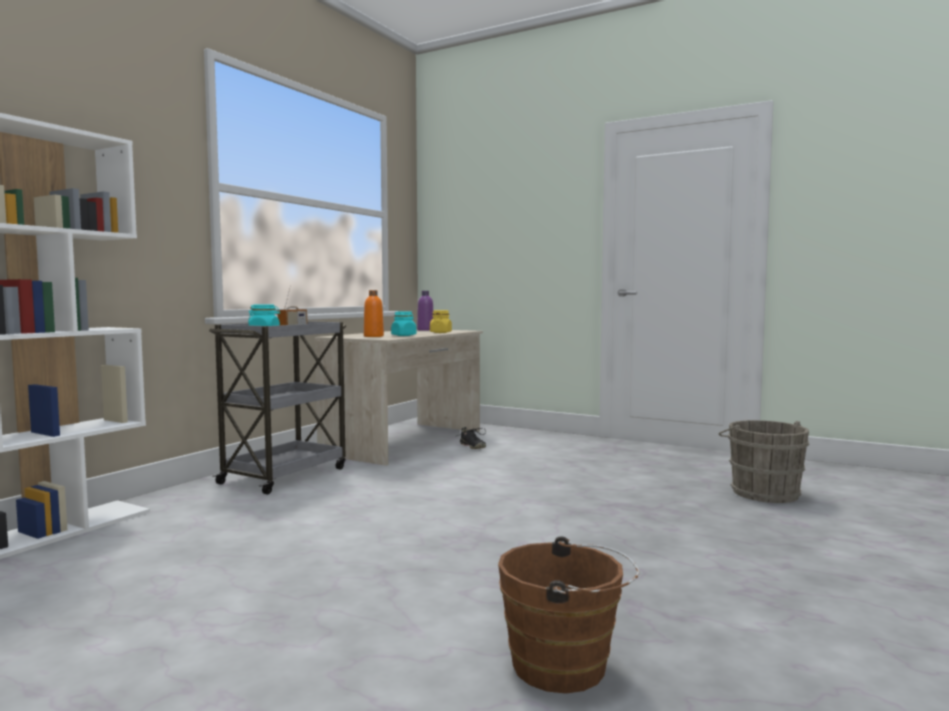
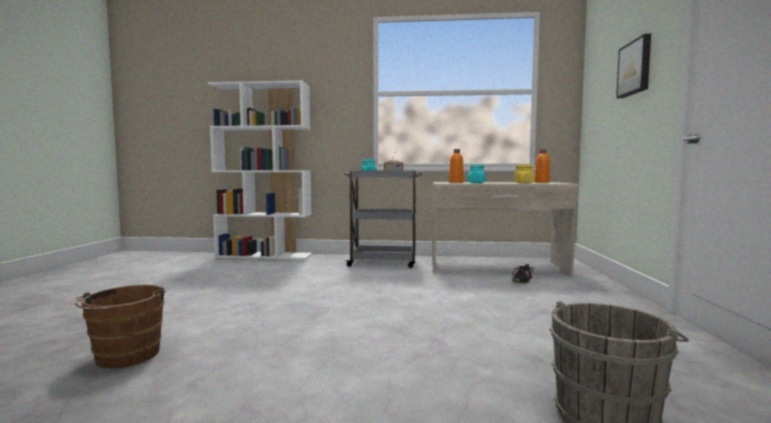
camera: 65 degrees right, 0 degrees up
(425, 330) = (542, 182): purple bottle -> orange bottle
(530, 217) = (635, 68): none -> picture

